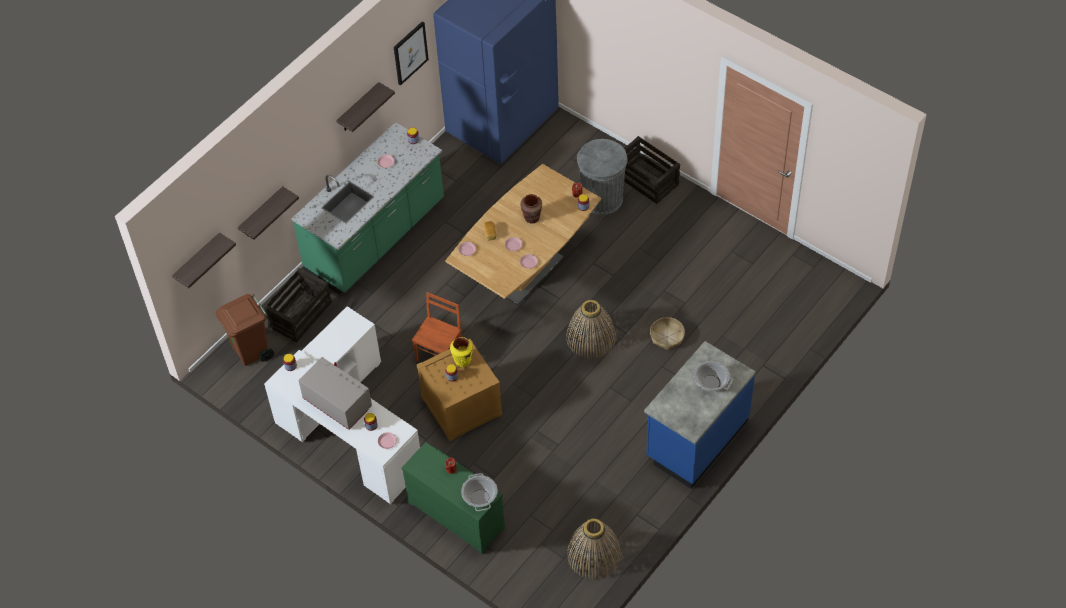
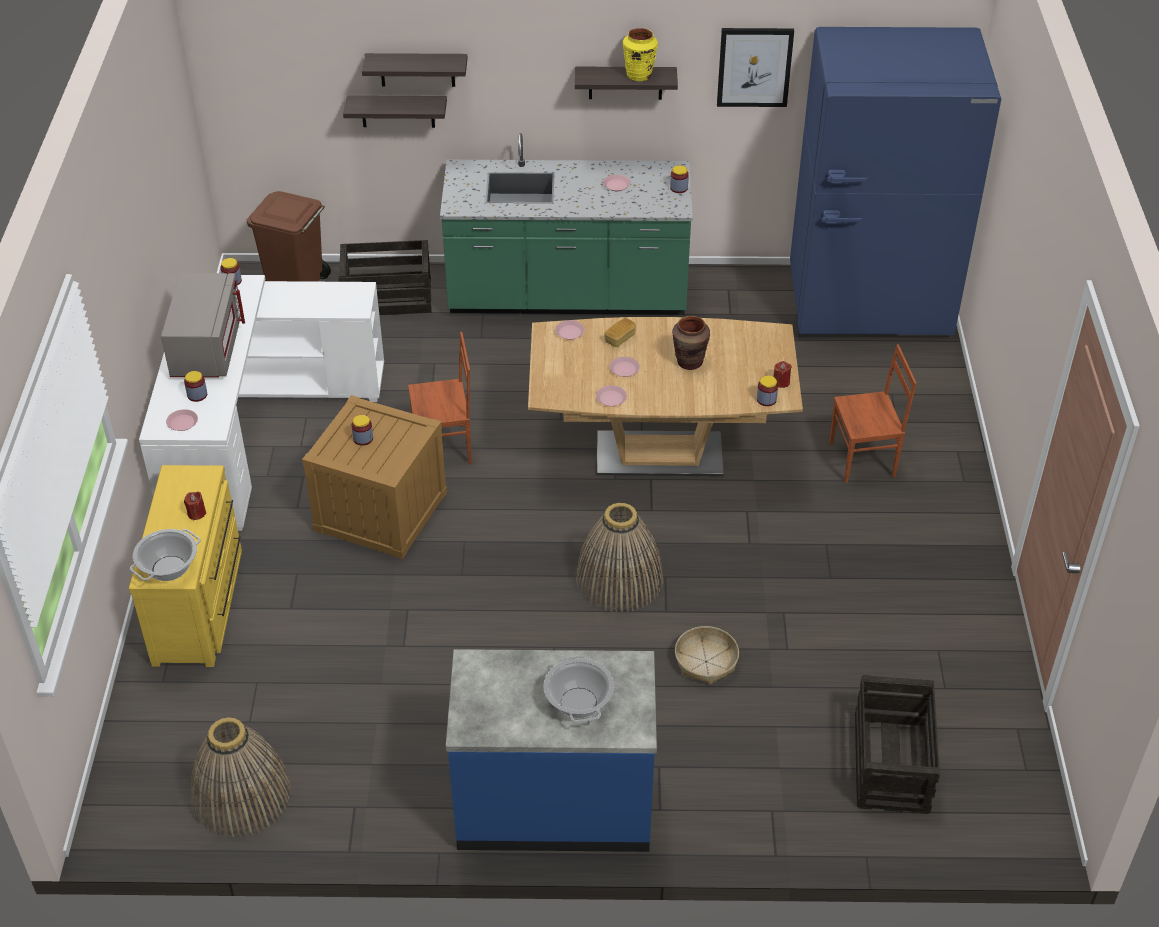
camera: 50 degrees right, 10 degrees down
(198, 261) = (262, 91): shelf -> shelf (417, 69)
(457, 513) = (201, 603): green dresser -> yellow dresser
(462, 361) = (398, 435): yellow vase -> yellow vase (639, 75)
(602, 198) = (863, 460): grey trash can -> brown chair
(647, 180) = (950, 488): crate -> crate (891, 764)

